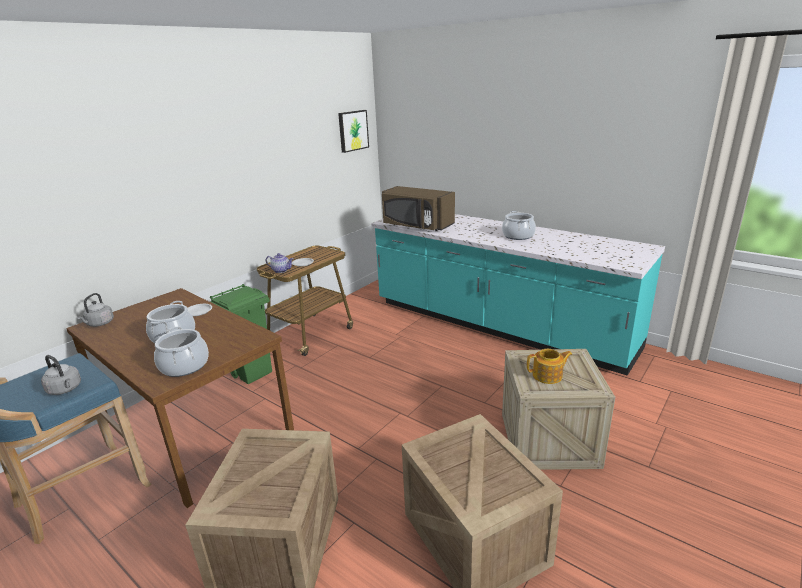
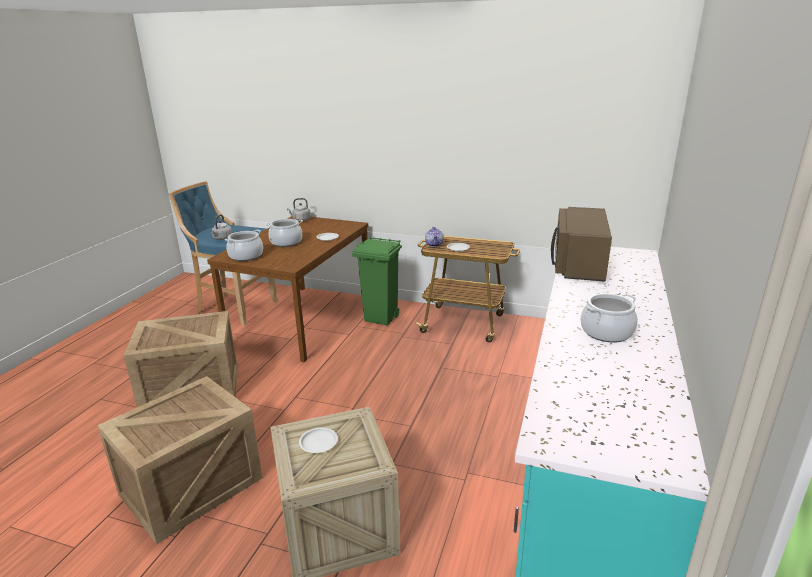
camera: 70 degrees right, 0 degrees up
(352, 130) = (625, 126): picture -> none
(548, 376) = (318, 442): teapot -> white plate

